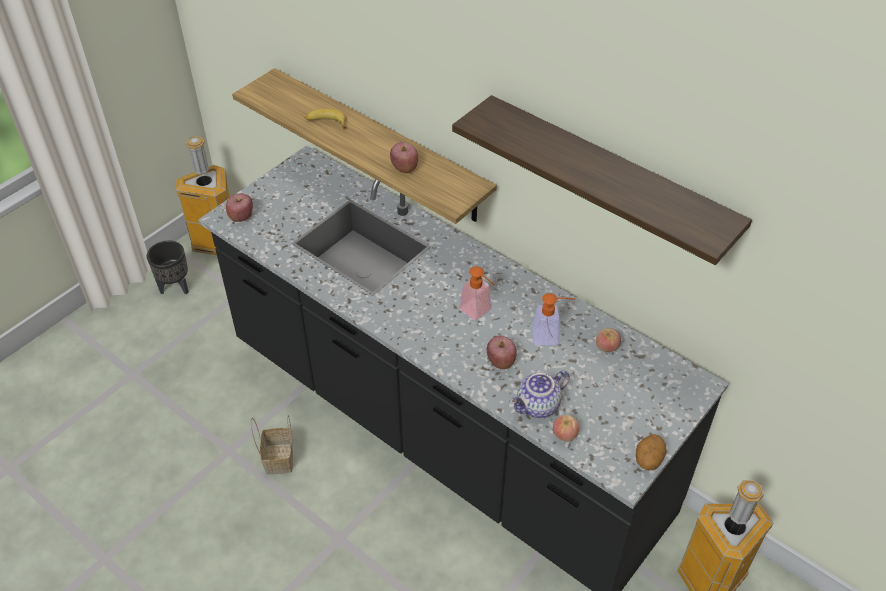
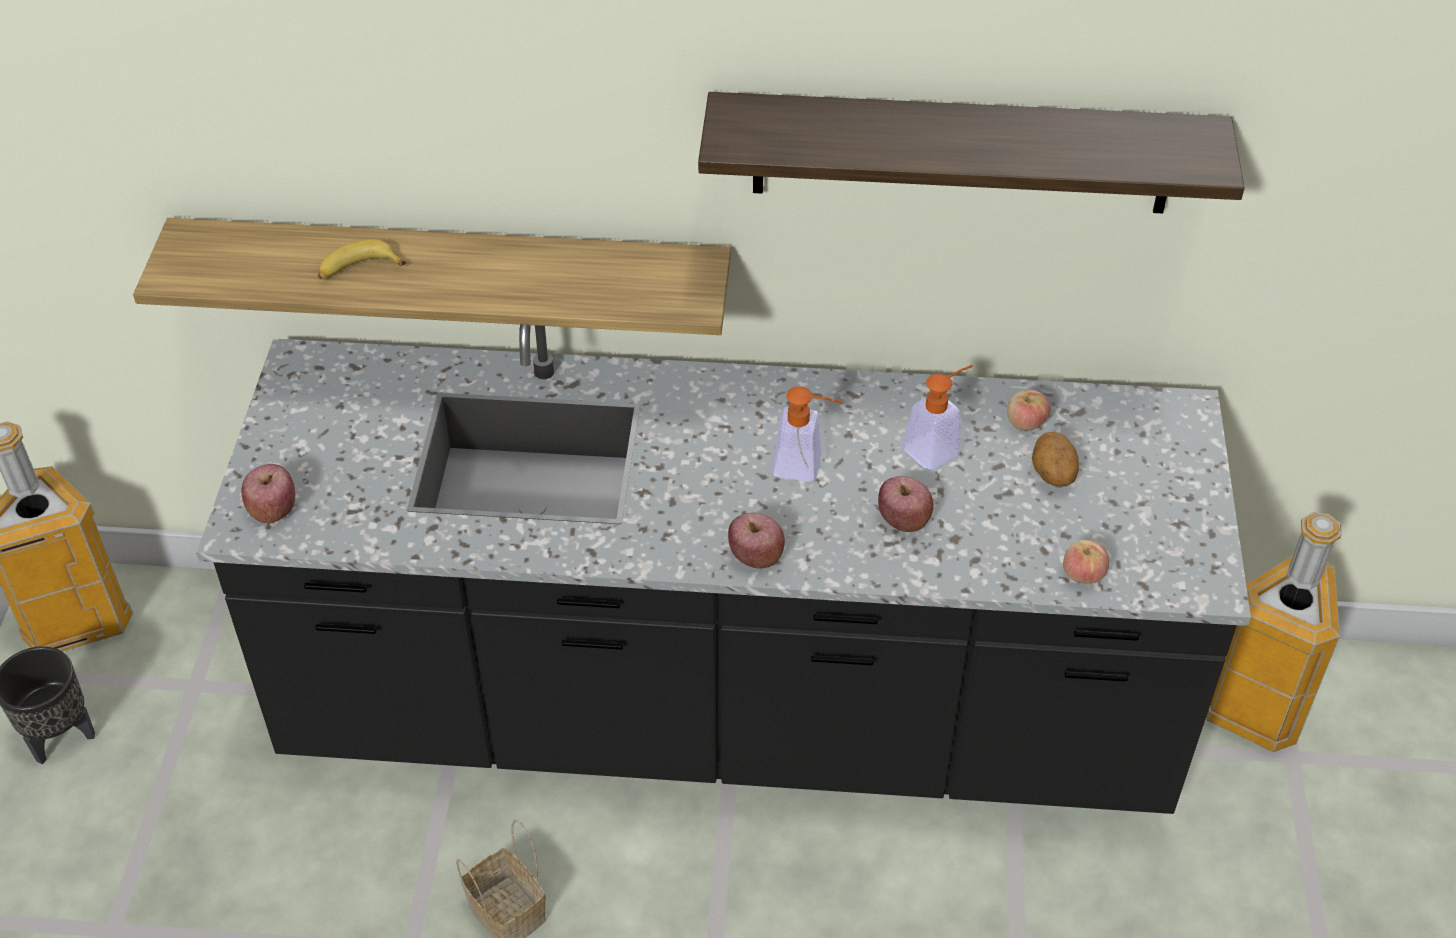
camera: 35 degrees left, 0 degrees up
(404, 168) = (564, 285): apple -> apple (755, 557)
(538, 406) = (1012, 556): teapot -> none
(648, 460) = (1214, 548): potato -> potato (1052, 475)

